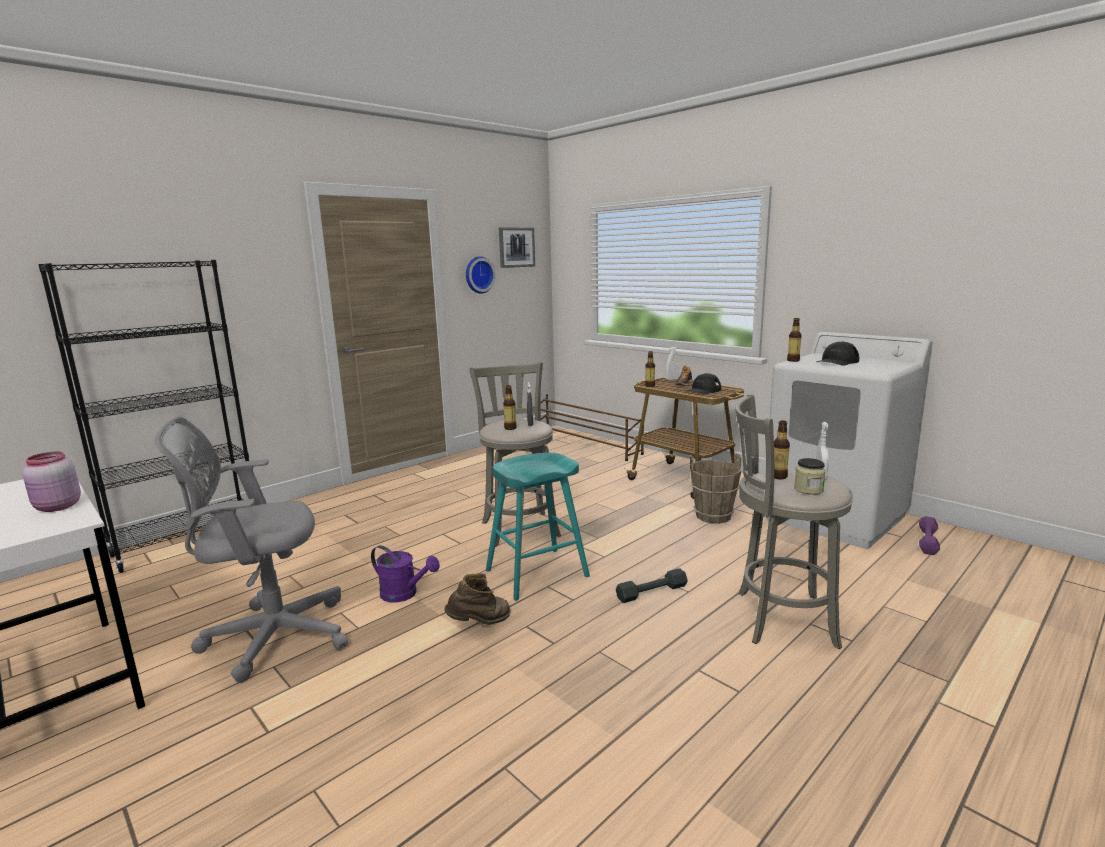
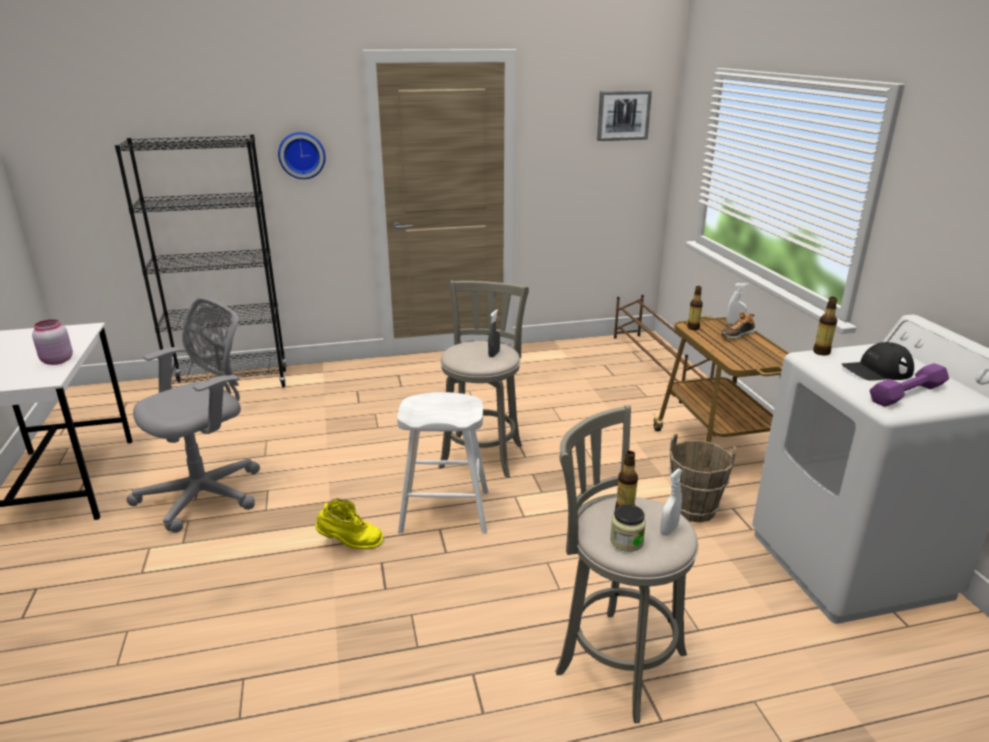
camera: 30 degrees right, 10 degrees up
(270, 637) = (207, 493): grey office chair -> grey office chair turned 120 degrees clockwise
(404, 594) = (324, 491): purple watering can -> none
(478, 275) = (564, 149): wall clock -> wall clock (302, 155)
(480, 624) = (350, 544): brown boot -> yellow boot
(510, 428) = (468, 355): bottle -> none
(536, 573) = (444, 511): turquoise stool -> white stool
(651, 592) = (523, 574): grey dumbbell -> none
(703, 390) = (744, 351): black cap -> none
(927, 541) = (938, 647): purple dumbbell -> purple dumbbell (907, 393)

